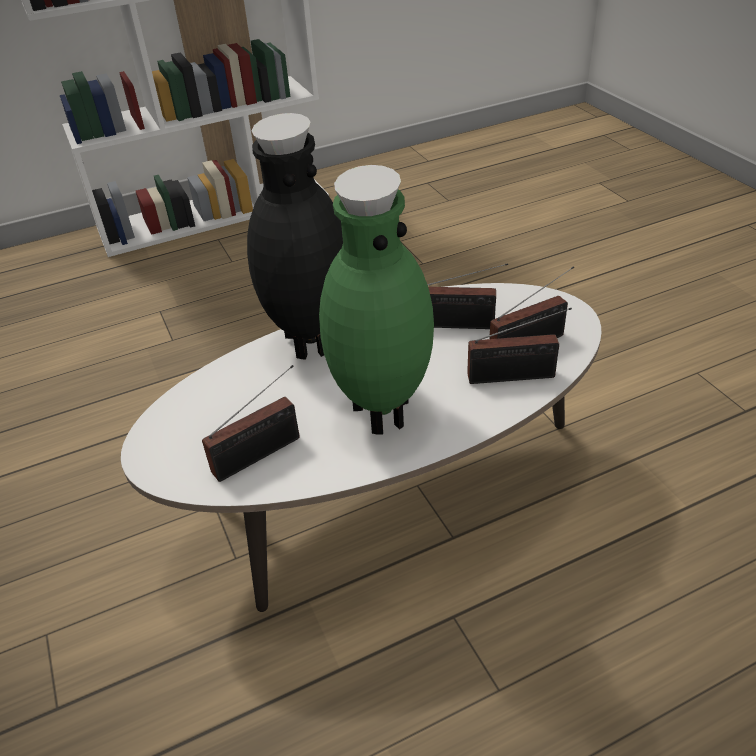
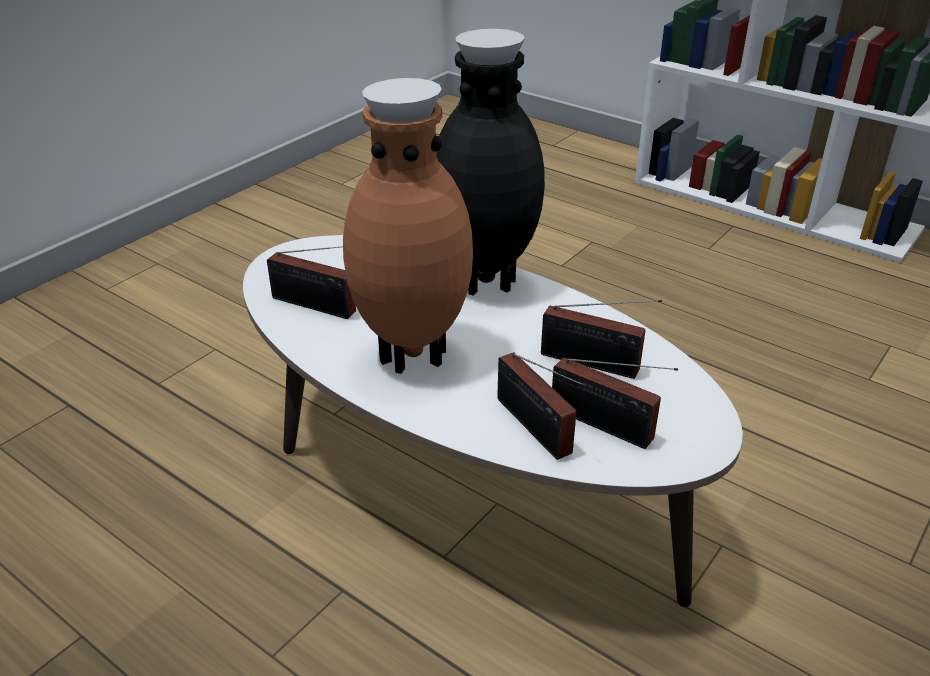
camera: 60 degrees right, 5 degrees down
(380, 412) = (412, 353): green vase -> brown vase
(459, 325) = (594, 364): radio -> radio turned 45 degrees counterclockwise

